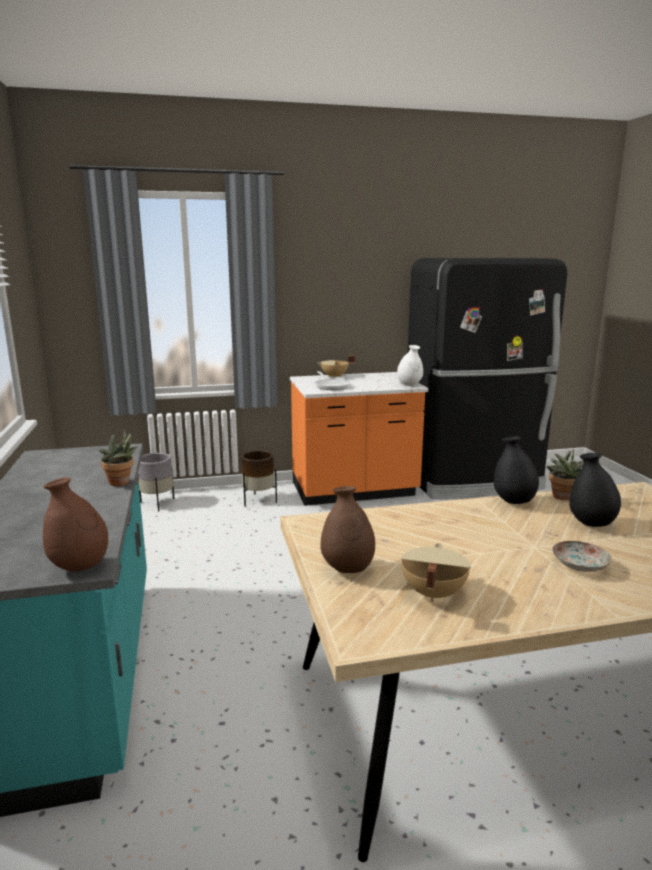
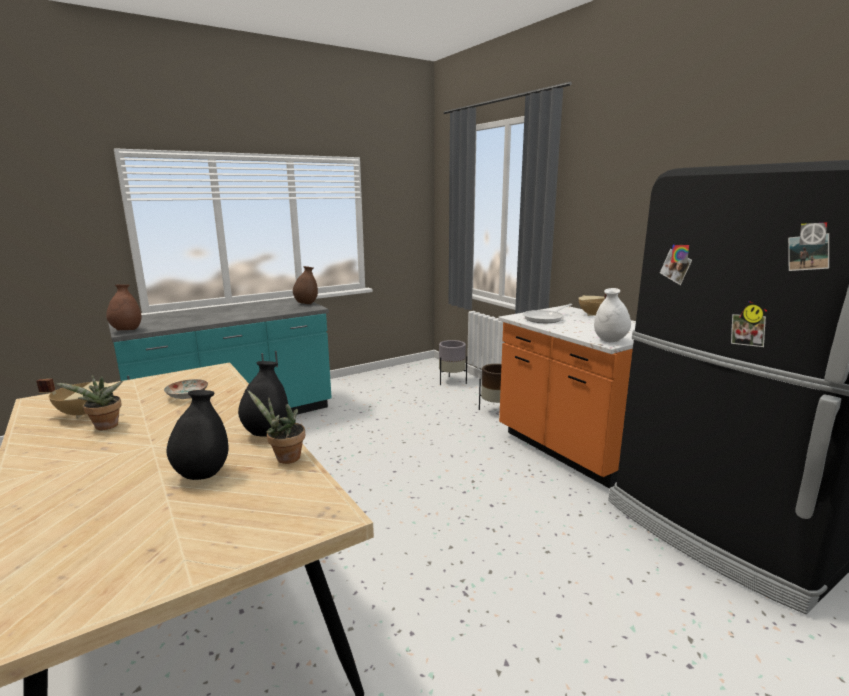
camera: 70 degrees right, 0 degrees up
(122, 483) = (247, 317): potted plant -> potted plant (105, 427)
(347, 569) = (134, 388): brown vase -> brown vase (306, 304)
(580, 565) = (102, 466): plate -> plate (188, 396)

